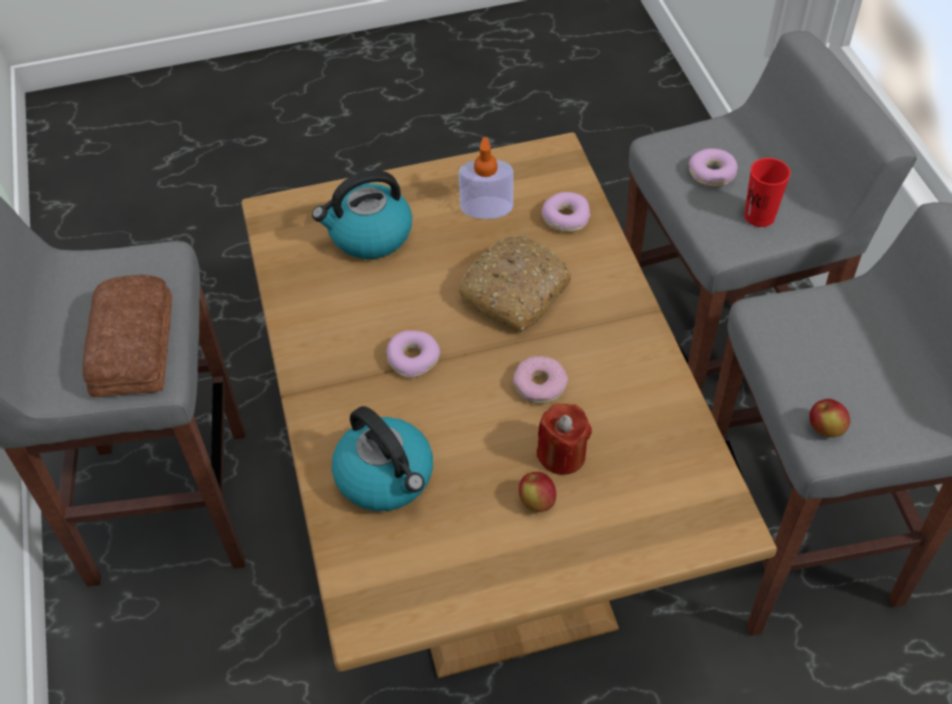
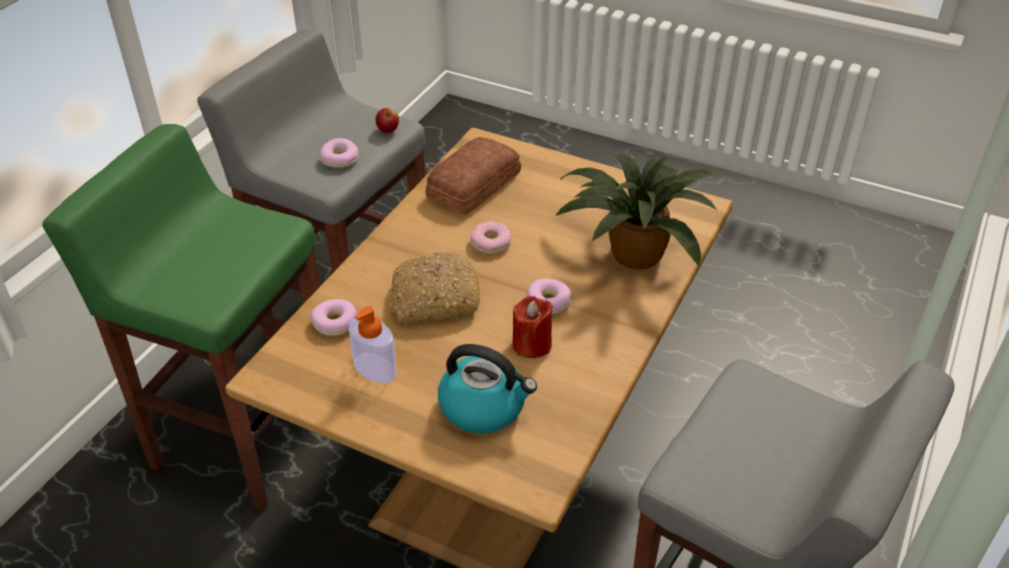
camera: 140 degrees left, 10 degrees down
(136, 345) = (748, 413): bread -> bread (471, 185)
(386, 477) = (632, 253): kettle -> potted plant
(537, 502) = (561, 198): apple -> none
(562, 455) = (522, 208): red candle -> red candle (532, 344)
(712, 174) = (215, 267): donut -> donut (340, 159)
(713, 372) = (243, 436): grey stool -> green stool
(759, 216) = (239, 226): red cup -> none

